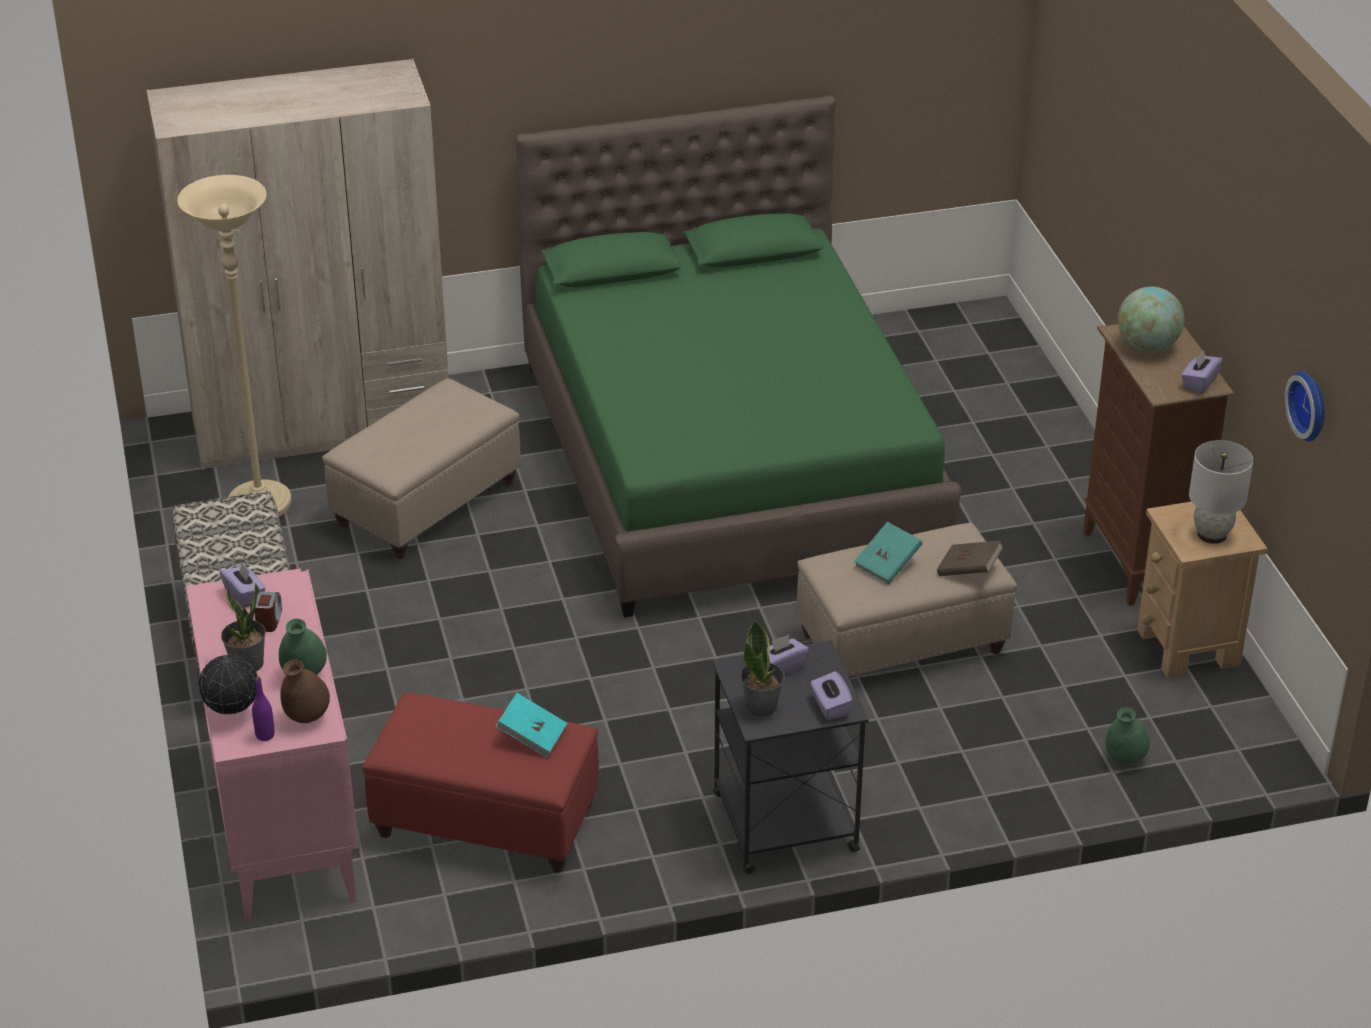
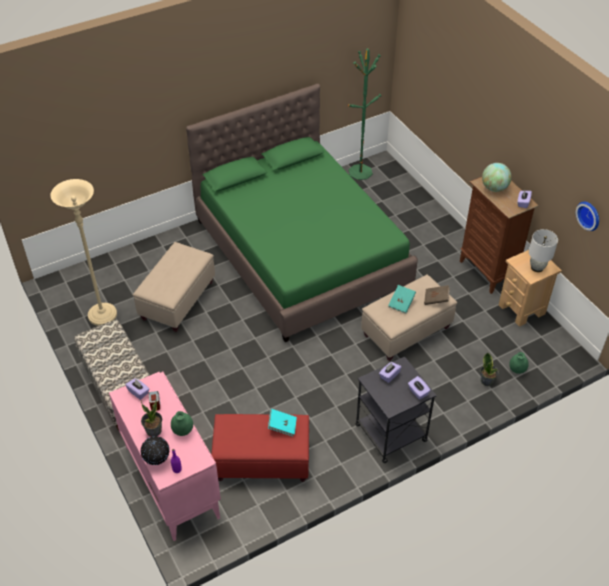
camera: 15 degrees left, 10 degrees up
(307, 717) = (193, 455): brown vase -> none
(322, 425) = (116, 268): beige wardrobe -> none
(761, 706) = (388, 398): potted plant -> potted plant (487, 381)
(928, 328) = (360, 172): none -> green clothes rack

